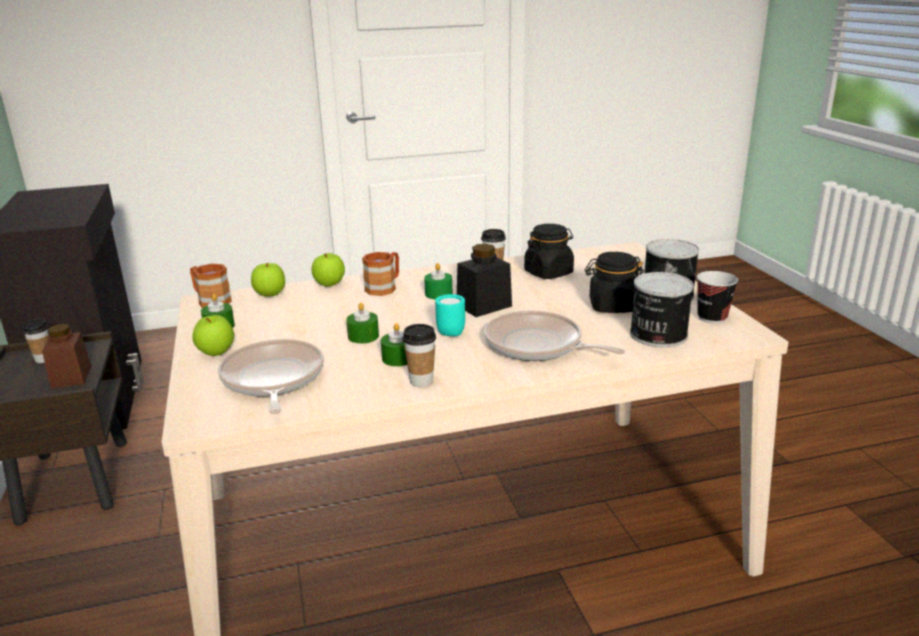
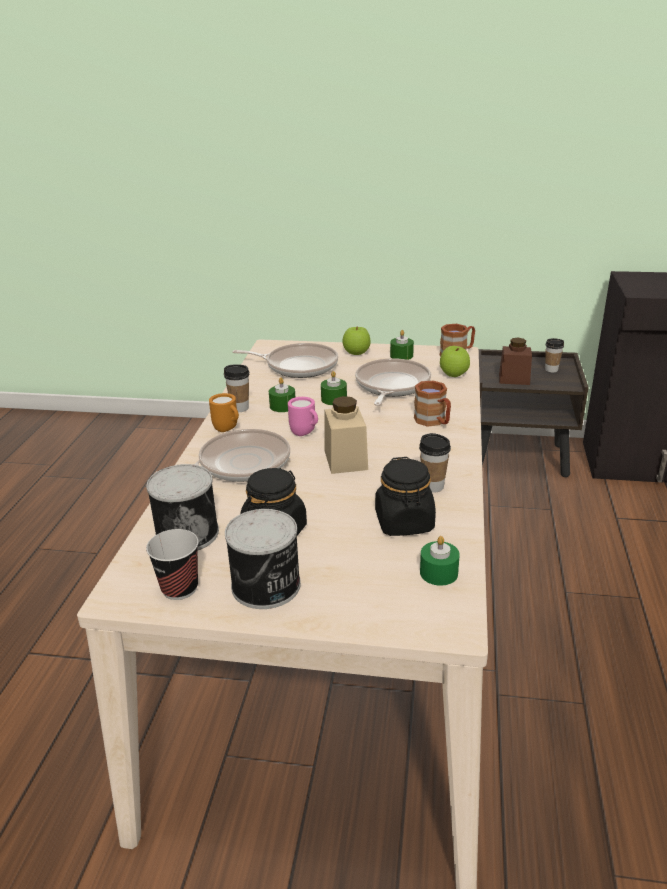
camera: 115 degrees right, 5 degrees up
(313, 316) = (391, 386): none -> frying pan
(329, 284) = (460, 399): apple -> none
(438, 294) = (395, 444): green candle -> green candle (438, 573)
(452, 332) = (305, 434): turquoise mug -> pink mug
(478, 372) = (228, 430): none -> orange mug
(484, 306) = (345, 459): black jar -> beige jar

